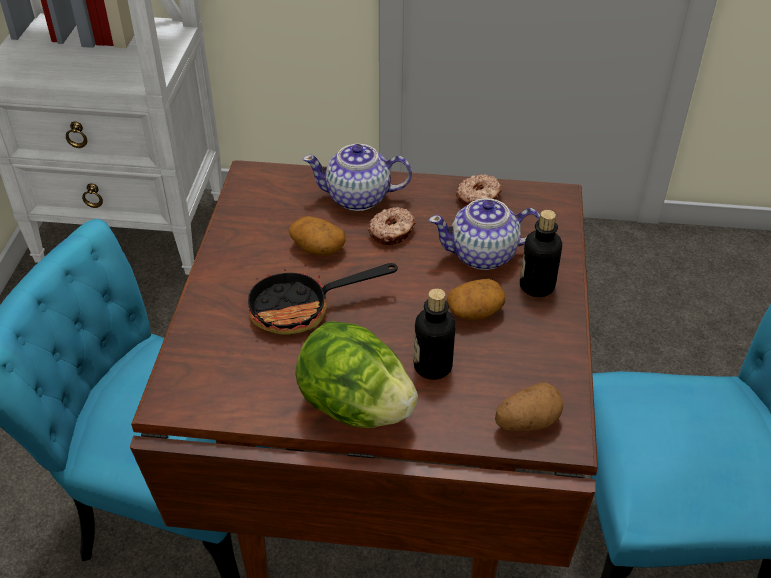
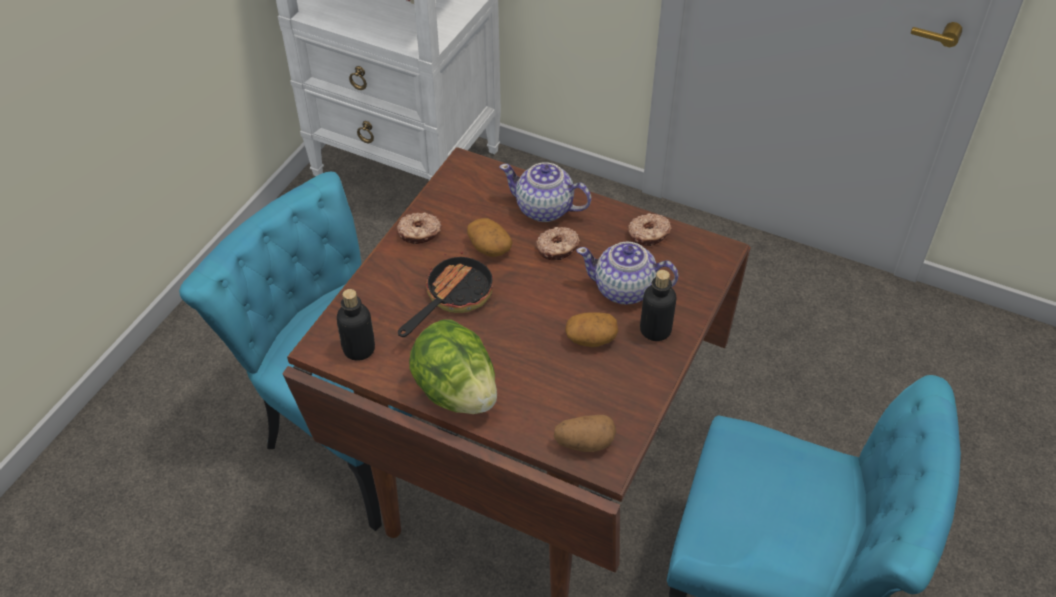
camera: 20 degrees right, 5 degrees up
(232, 252) = (419, 233): none -> donut
(302, 309) = (452, 298): frying pan -> frying pan turned 120 degrees clockwise
(432, 366) = (532, 376): bottle -> bottle (359, 349)

